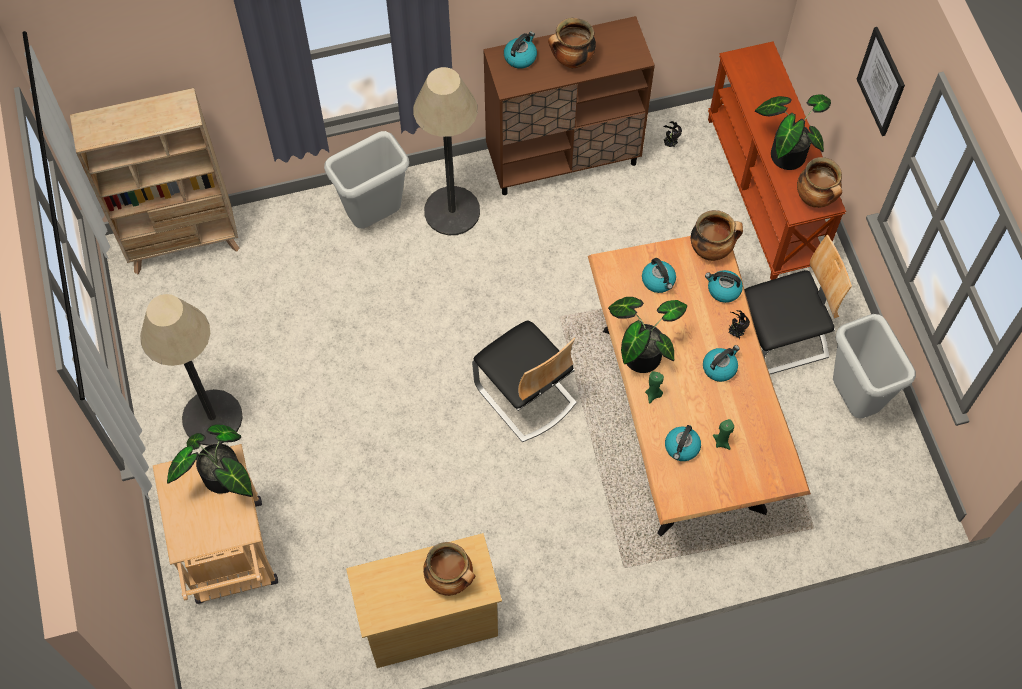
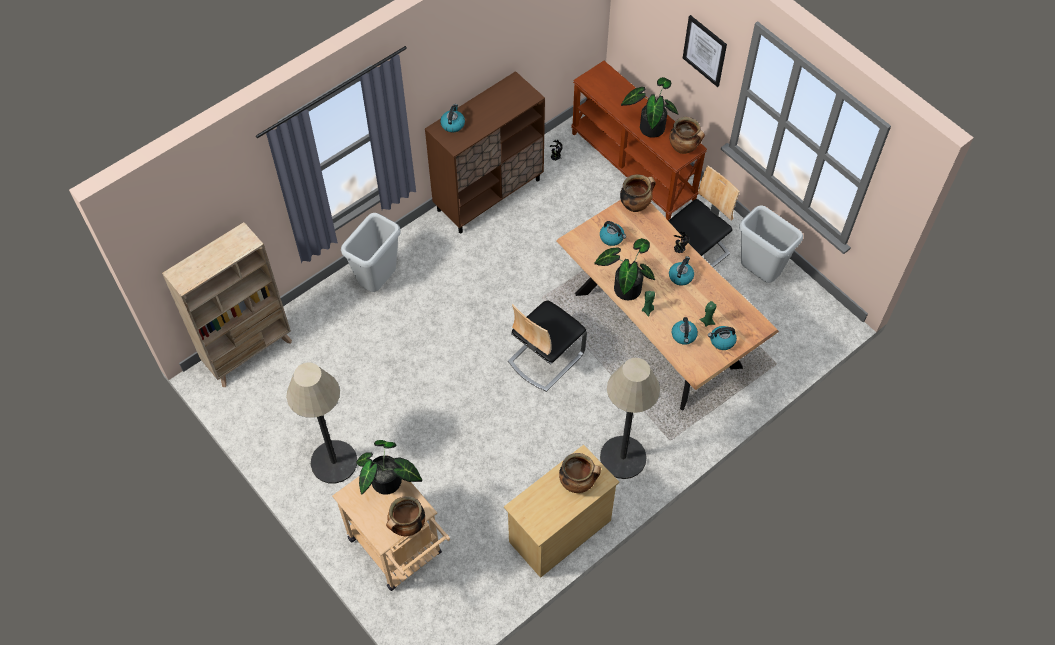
camera: 25 degrees left, 5 degrees down
(452, 211) = (430, 257): floor lamp -> floor lamp (623, 457)
(525, 395) = (545, 357): chair -> chair turned 105 degrees clockwise
(571, 61) = (488, 114): cooking pot -> cooking pot (407, 526)
(723, 290) = (656, 227): kettle -> kettle (722, 341)

